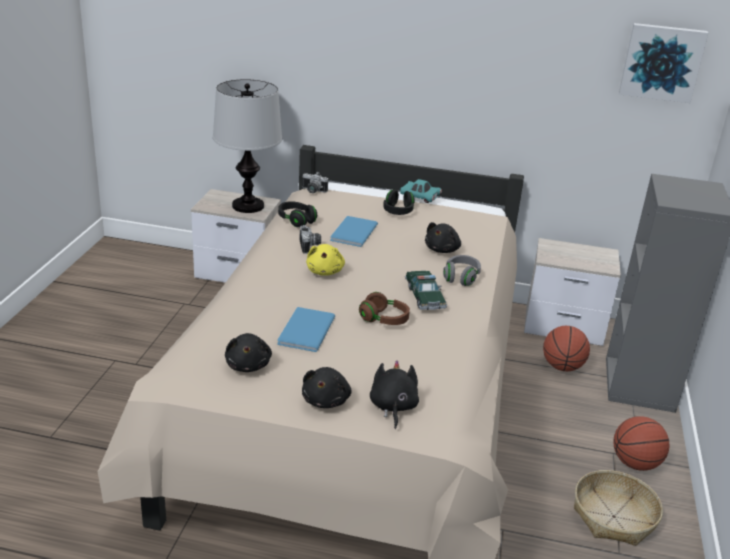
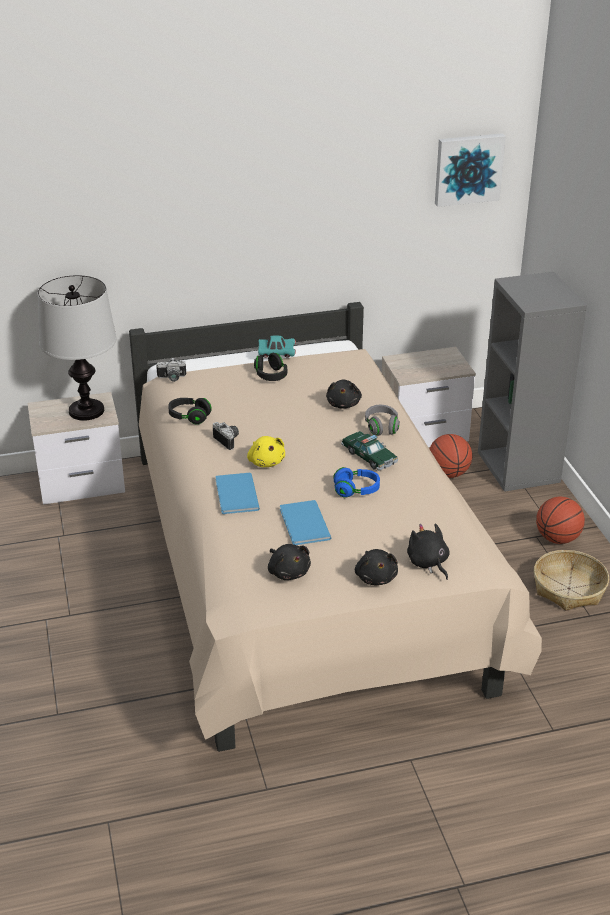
camera: 25 degrees left, 5 degrees up
(352, 233) = (252, 413): blue book -> blue book (235, 495)
(384, 320) = (356, 490): brown headphones -> blue headphones

